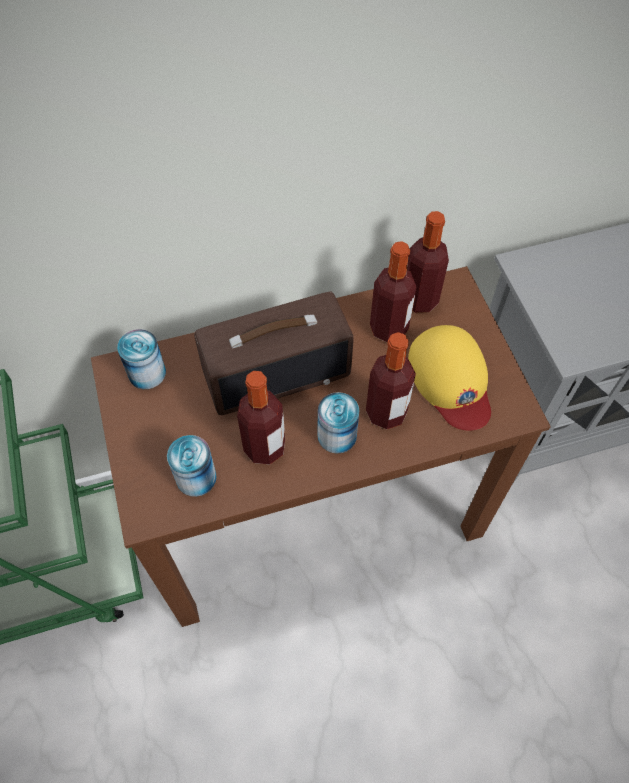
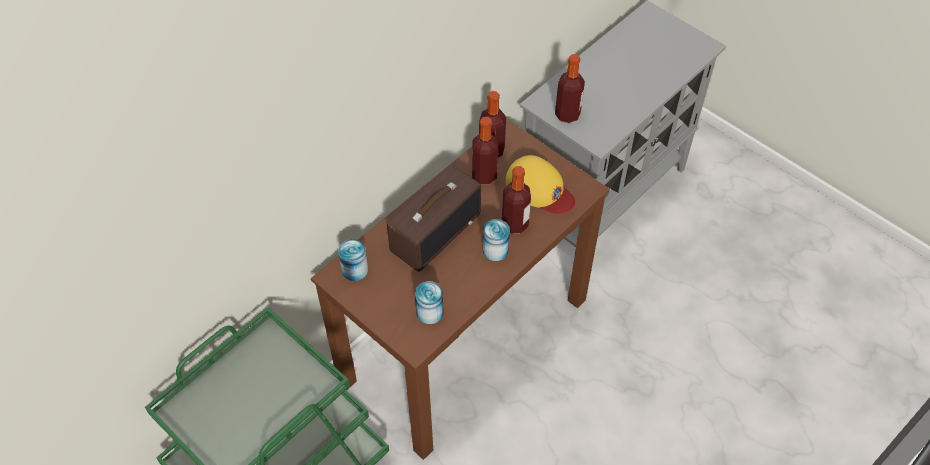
camera: 30 degrees left, 5 degrees down
(264, 447) = (458, 276): bottle -> bottle (567, 115)

